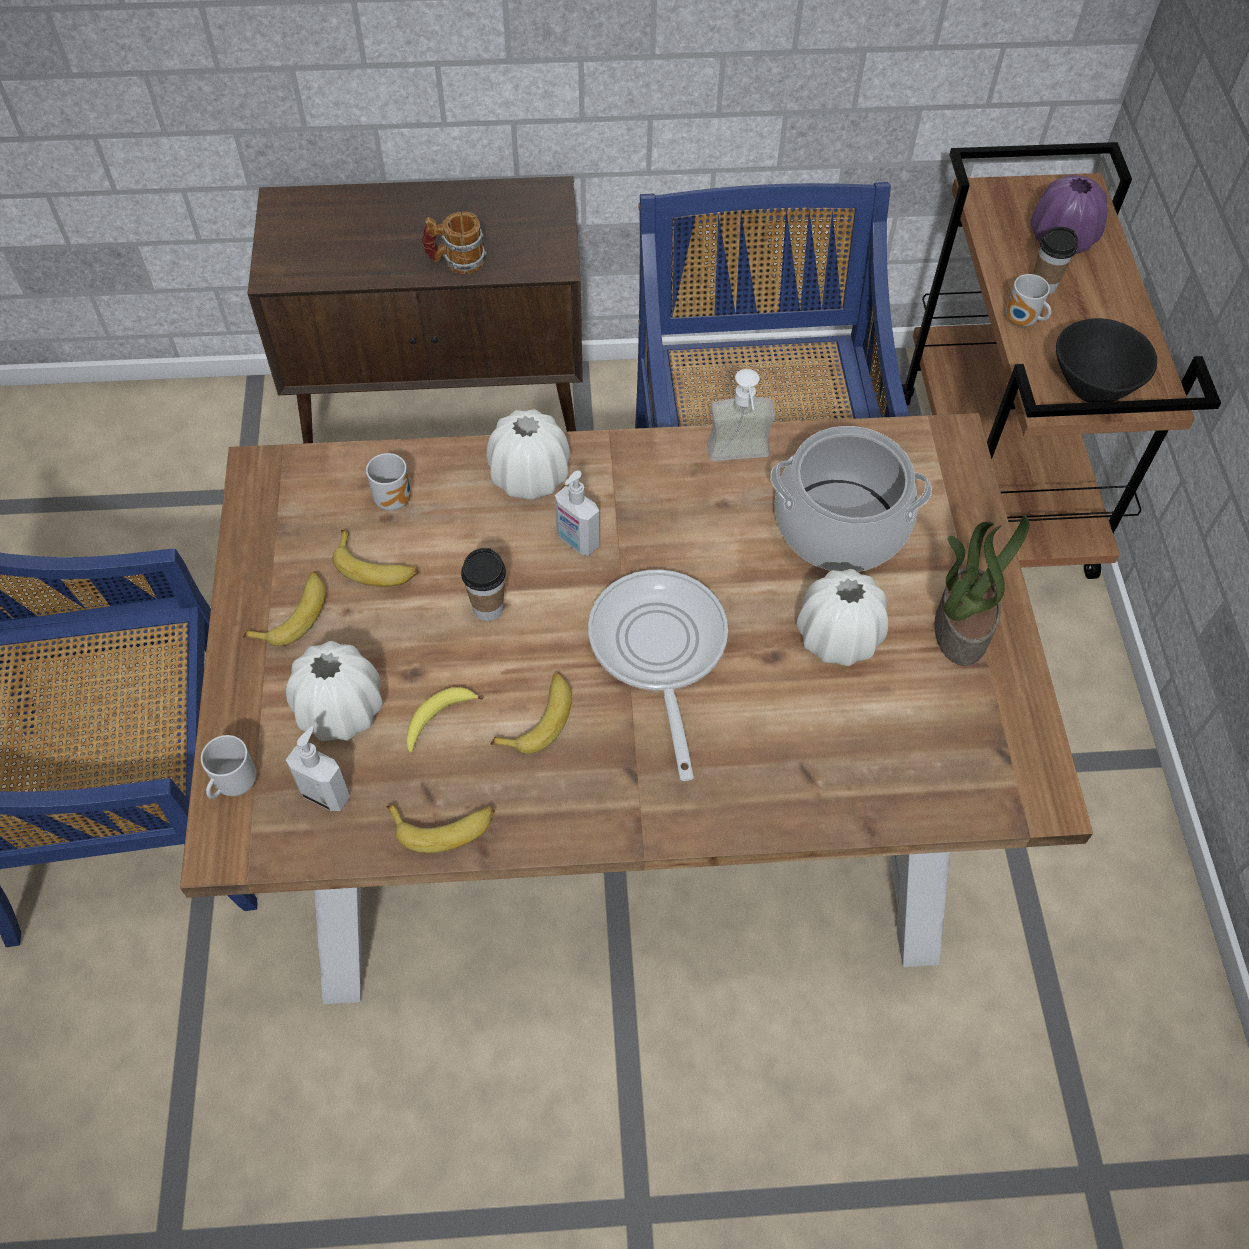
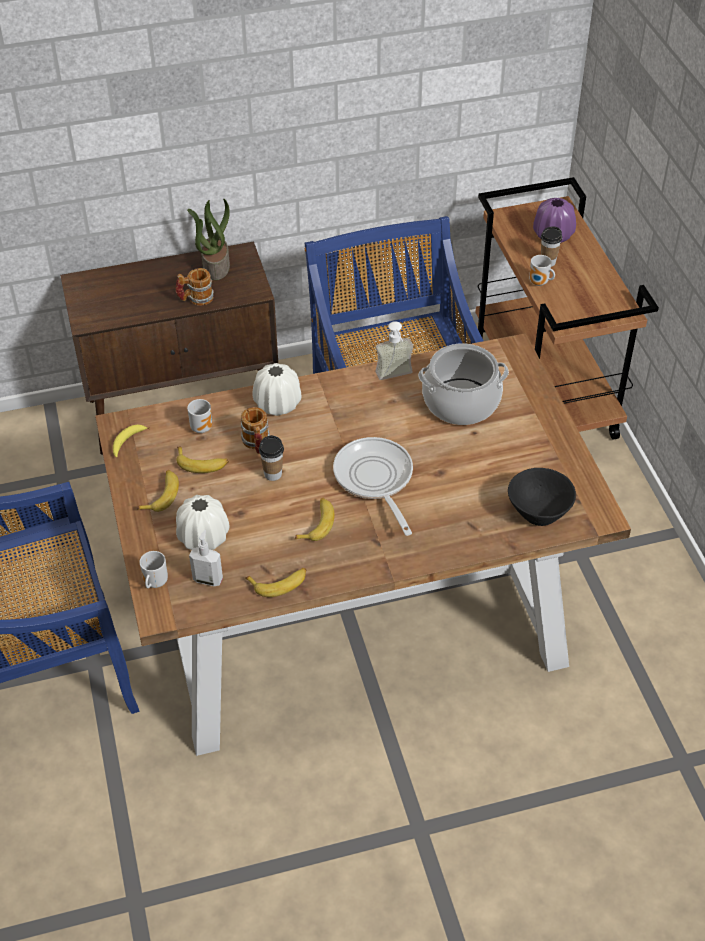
camera: 10 degrees left, 10 degrees down
(438, 719) = (260, 533): banana -> banana (127, 442)
(476, 545) = (256, 444): none -> mug
(576, 542) = (314, 433): soap dispenser -> none
(837, 637) = (473, 457): white vase -> none
(960, 626) = (539, 441): potted plant -> potted plant (215, 266)
(1095, 385) = (588, 310): black bowl -> black bowl (540, 512)

